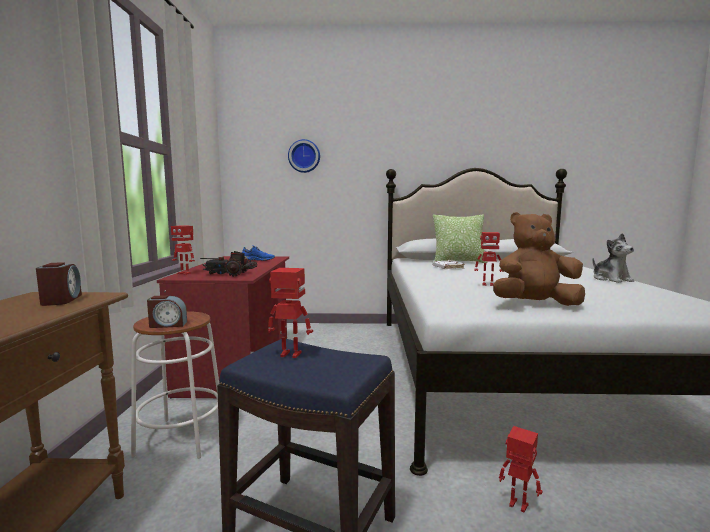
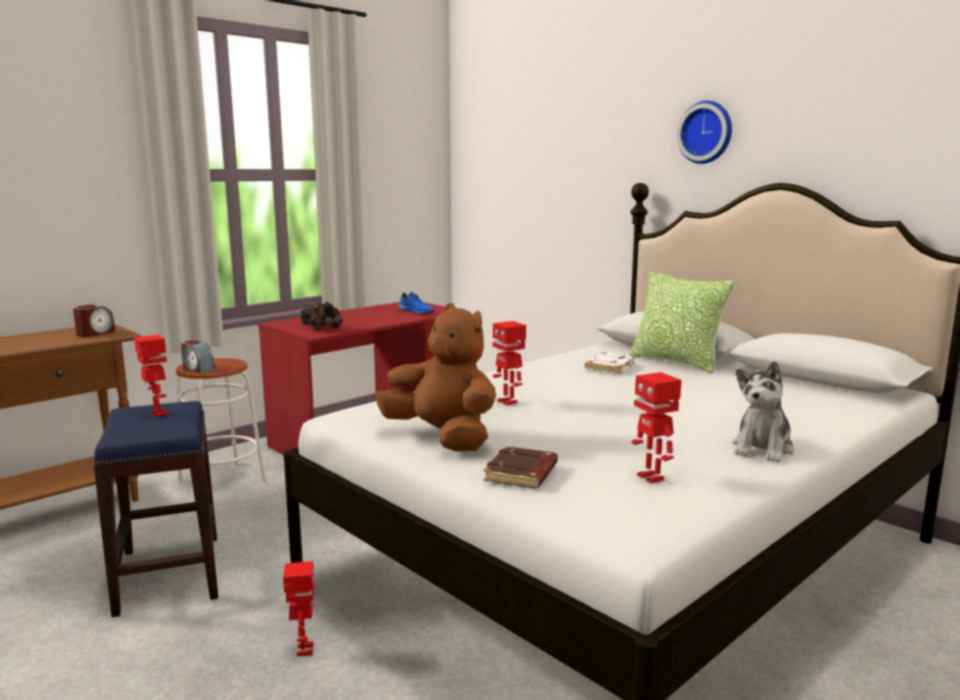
camera: 45 degrees right, 5 degrees up
(184, 273) = (297, 319): toy robot -> toy robot (652, 477)
(304, 156) = (536, 160): wall clock -> wall clock (706, 132)
(623, 306) = (522, 474): none -> brown book

